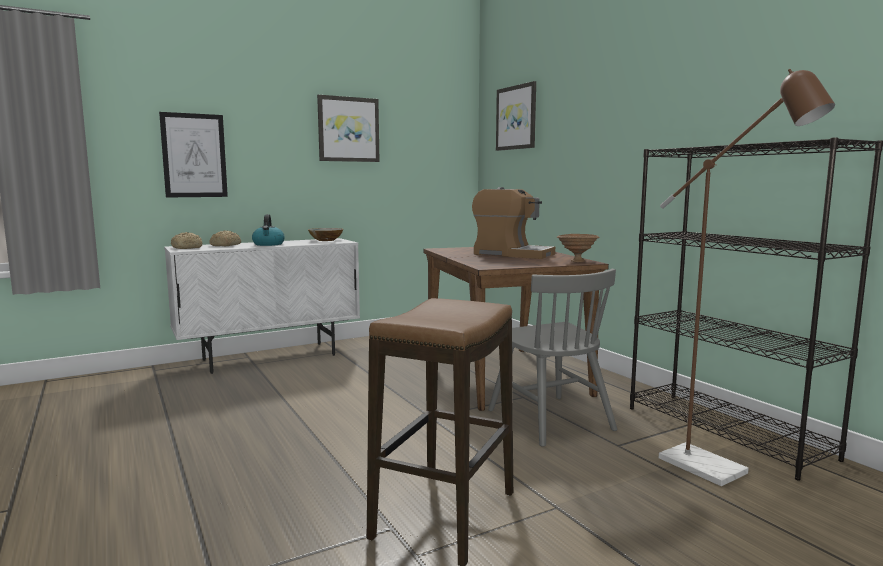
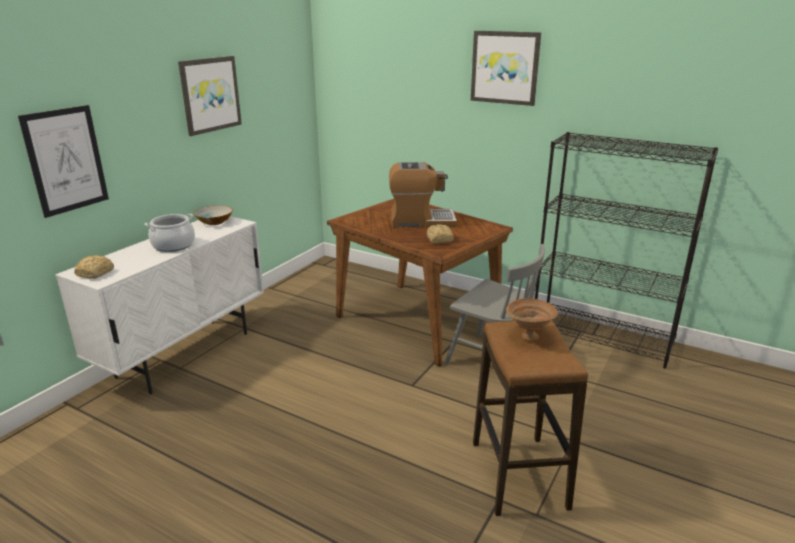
camera: 30 degrees left, 15 degrees up
(225, 245) = (128, 258): bread -> bread (439, 240)
(268, 244) = (173, 245): kettle -> cooking pot
(516, 117) = (369, 68): picture -> picture (505, 67)
(576, 261) = (486, 227): brown bowl -> brown bowl (528, 337)
(716, 471) = (623, 376): brown floor lamp -> none

